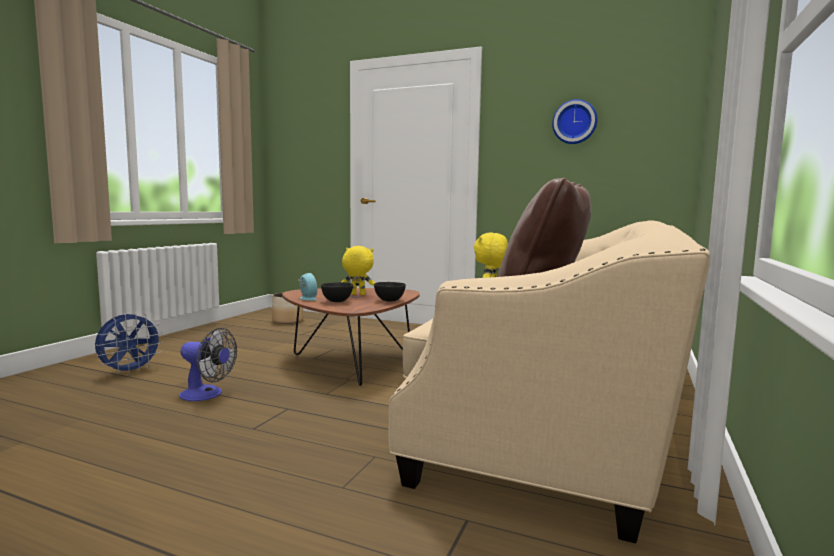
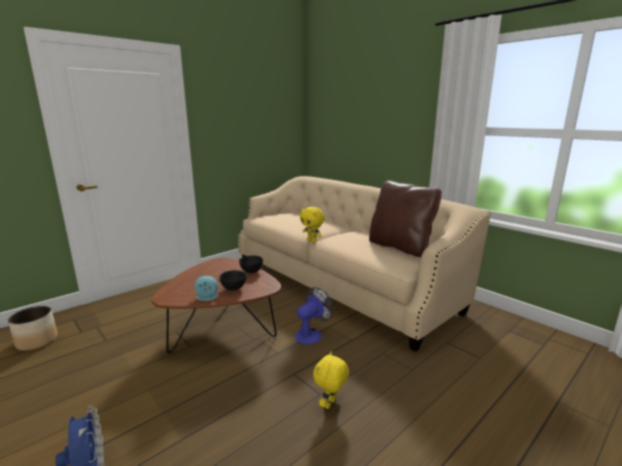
camera: 65 degrees left, 10 degrees up
(207, 395) = (230, 415): fan -> fan (311, 334)
(357, 294) = (214, 277): yellow plush toy -> yellow plush toy (330, 404)
(574, 122) = (249, 114): wall clock -> none

